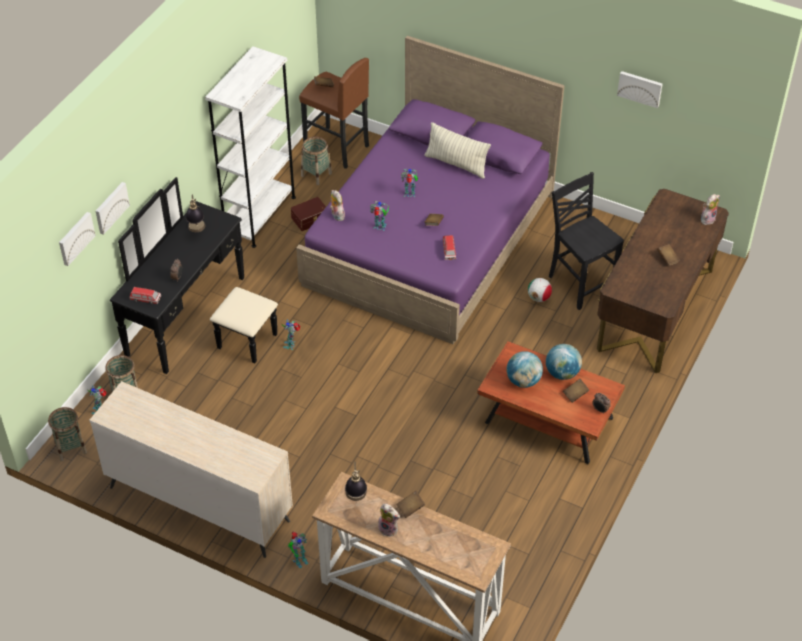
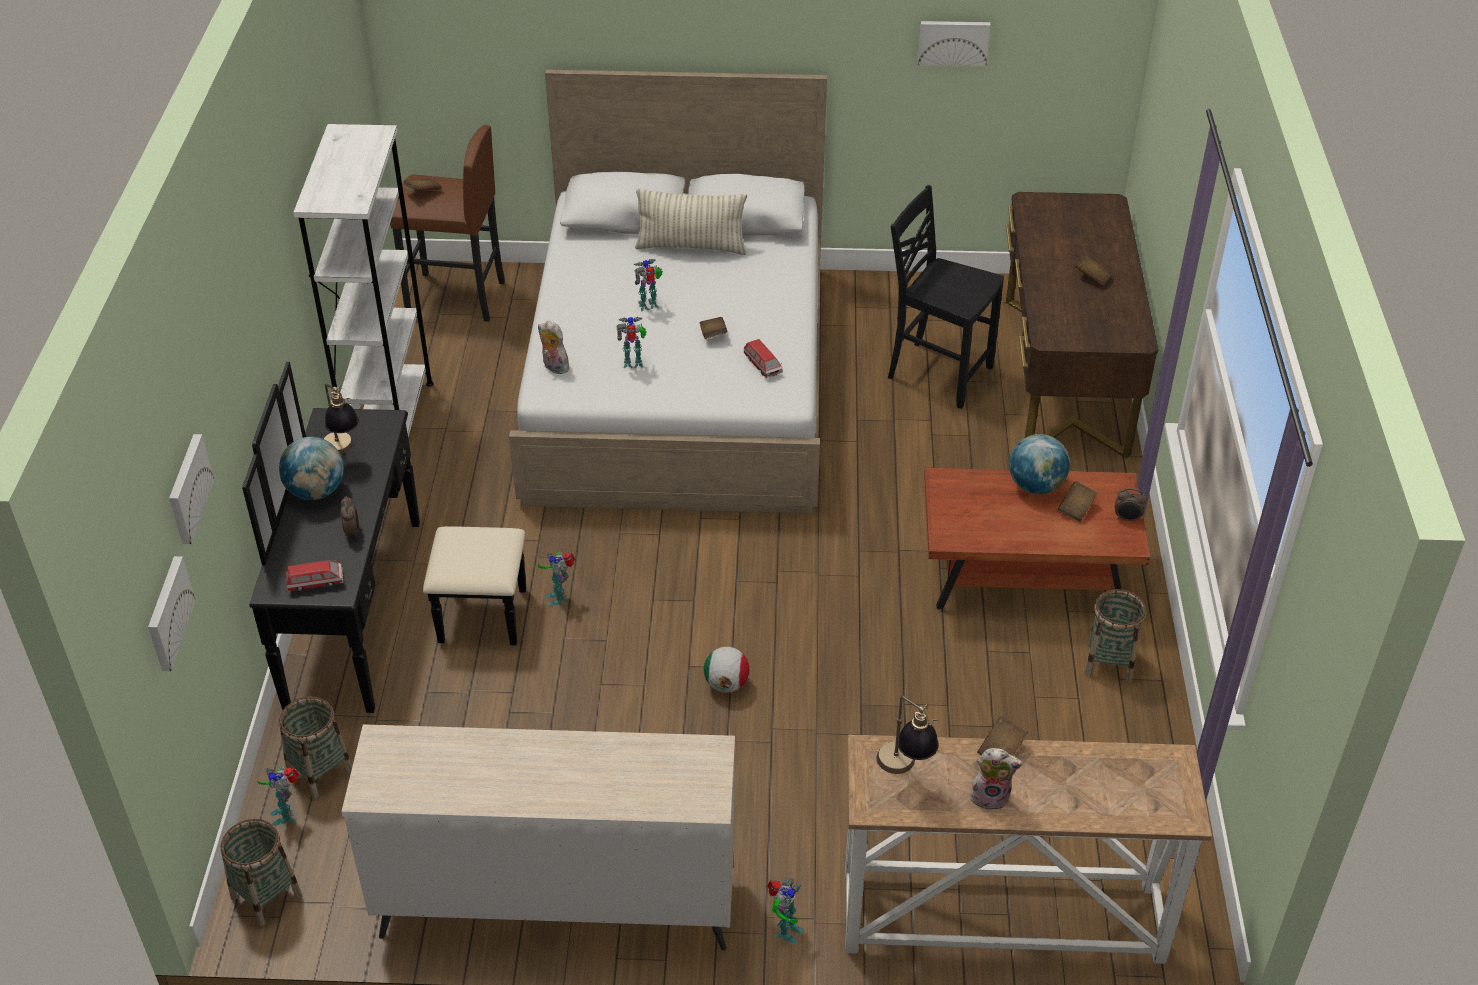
camera: 25 degrees left, 5 degrees down
(111, 207) = (219, 424): picture -> picture (167, 613)
(310, 219) = (476, 406): brown storage box -> none
(316, 174) = (447, 342): basket -> basket (1109, 662)
(430, 239) = (680, 379): purple bed -> white bed
(523, 381) = (988, 515): globe -> globe (316, 491)
(539, 298) = (893, 410): football -> football (726, 684)
(707, 219) = (1105, 213): plush toy -> none

